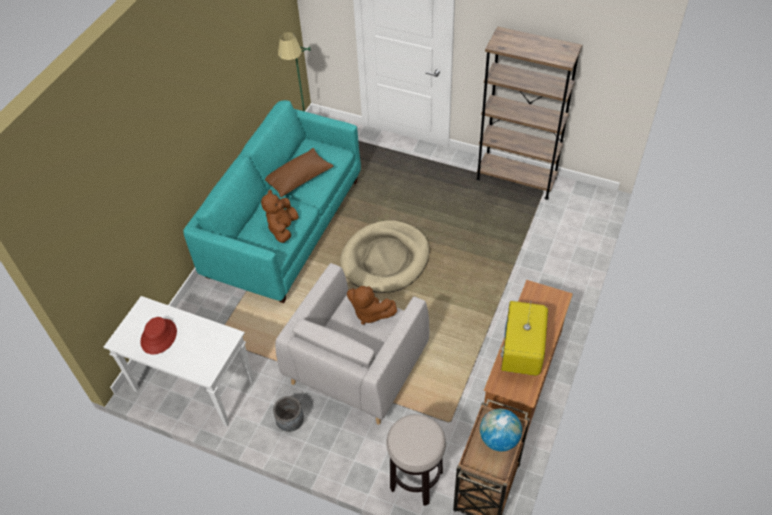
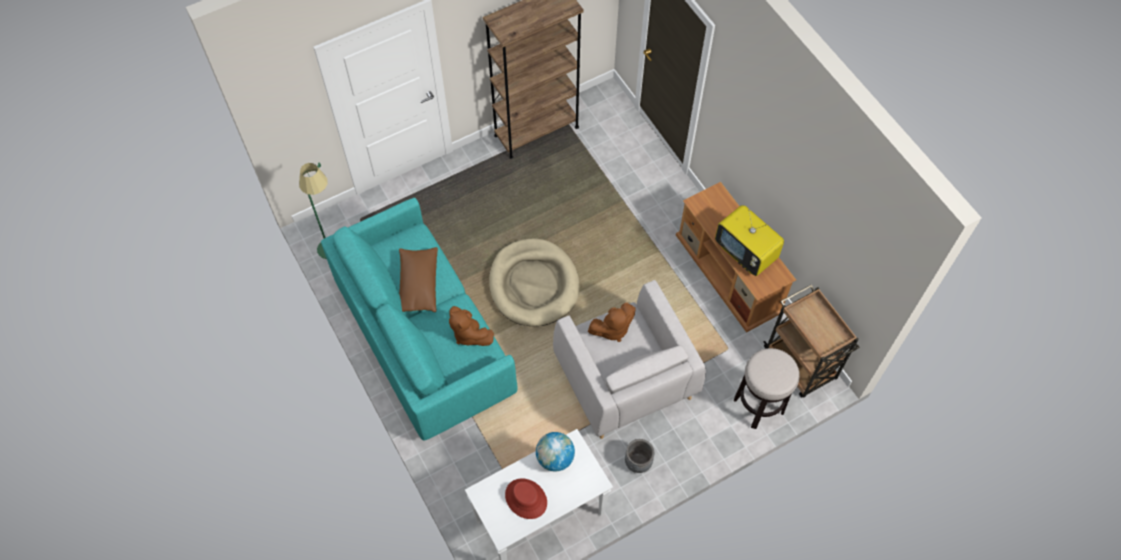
camera: 55 degrees left, 10 degrees up
(499, 439) = (816, 318): globe -> globe (555, 458)

